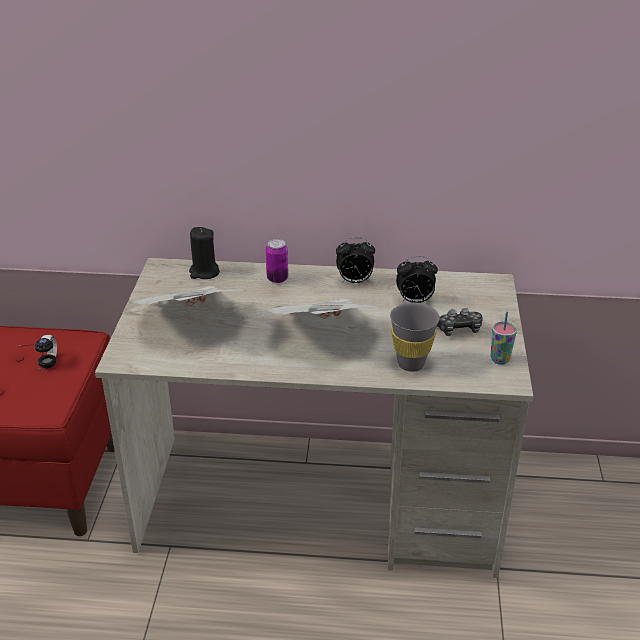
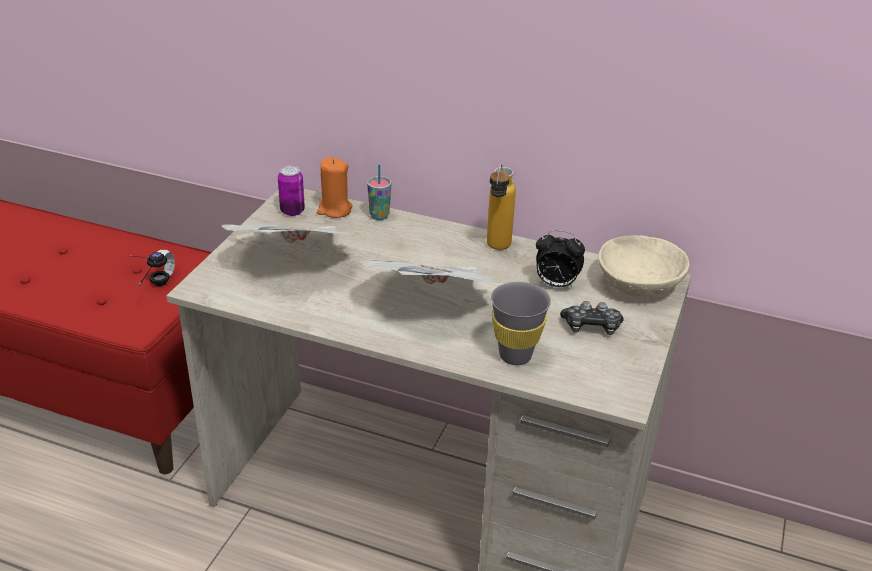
camera: 15 degrees right, 0 degrees up
(204, 272) = (334, 210): black candle -> orange candle
(277, 279) = (410, 231): can -> can (292, 211)
(354, 281) = (496, 249): alarm clock -> bottle
(479, 289) = (640, 285): none -> beige bowl
(500, 359) = (625, 372): cup -> cup (379, 216)

